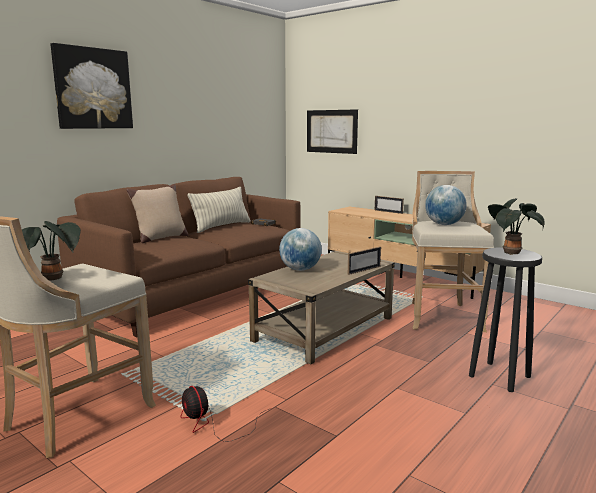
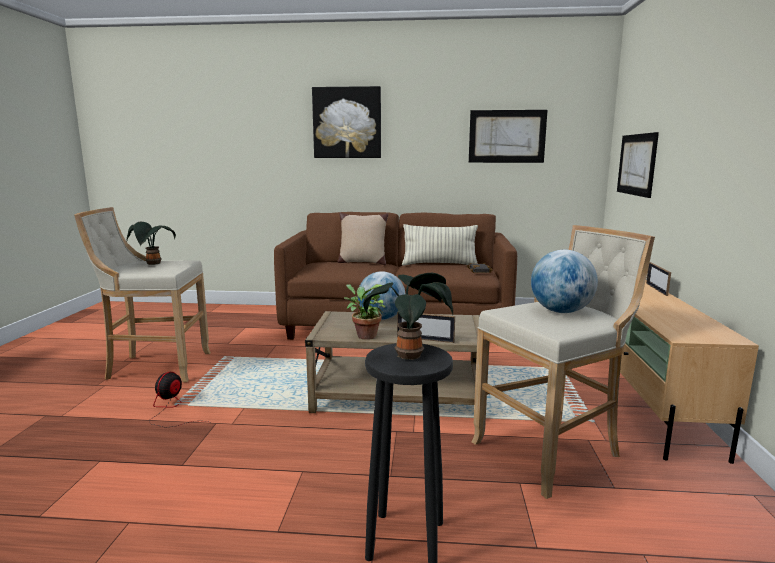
camera: 55 degrees right, 0 degrees up
(227, 108) = (507, 136): none -> picture
(332, 281) = (364, 336): none -> potted plant

